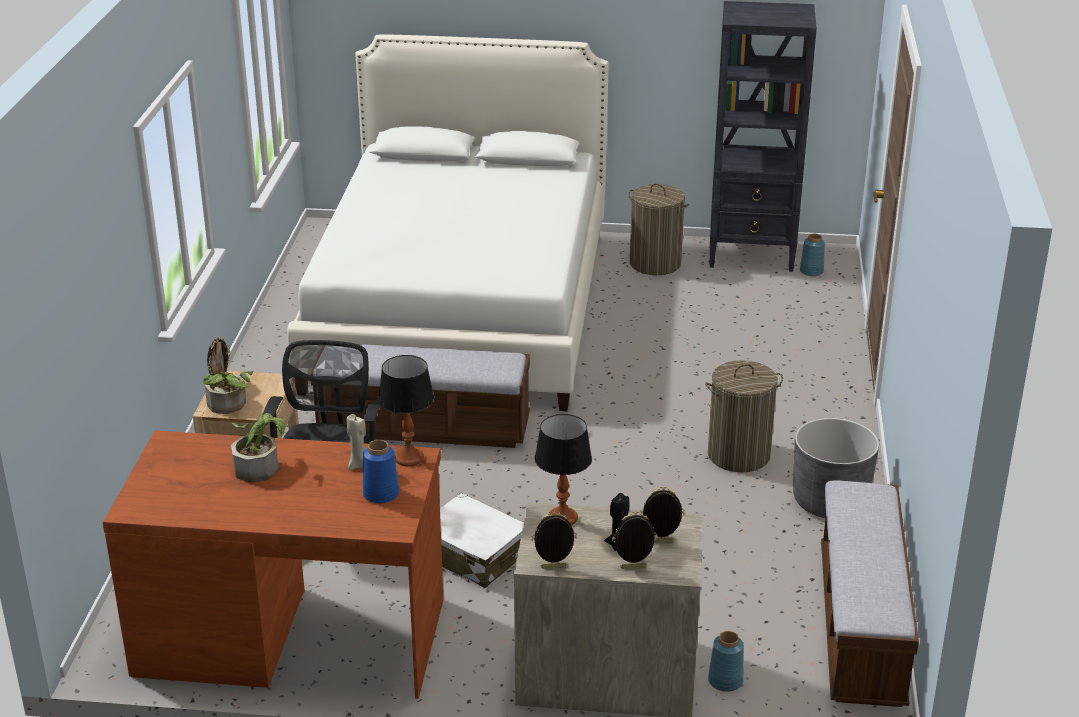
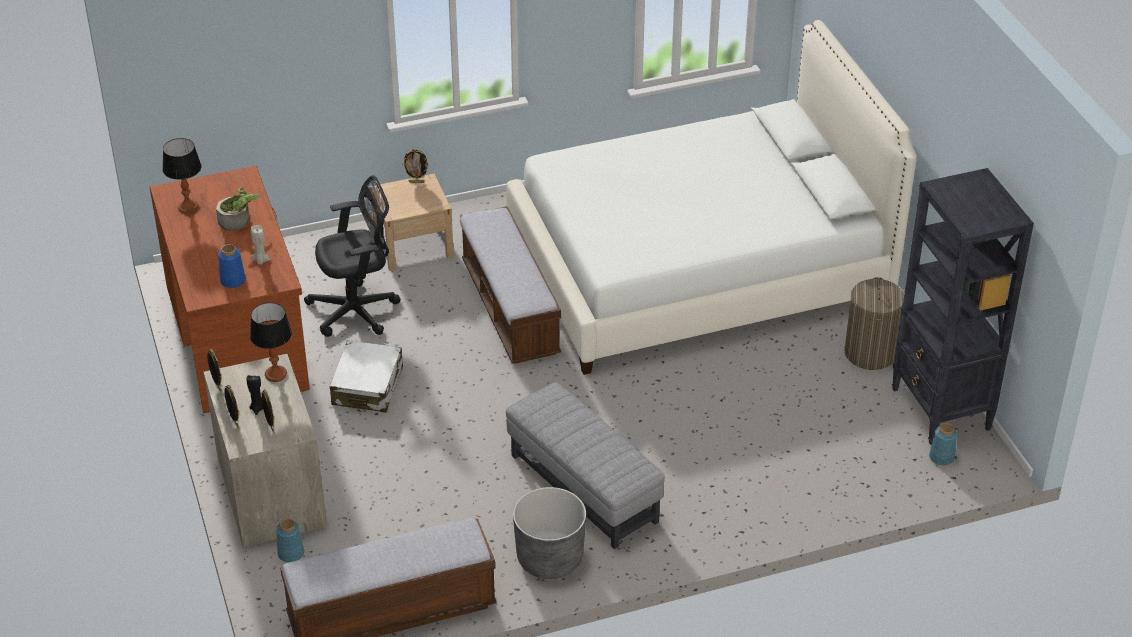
camera: 65 degrees right, 10 degrees up
(229, 406) = (391, 196): potted plant -> none
(408, 458) = (281, 278): table lamp -> table lamp (188, 207)
(739, 455) = (584, 488): laundry basket -> grey ottoman

